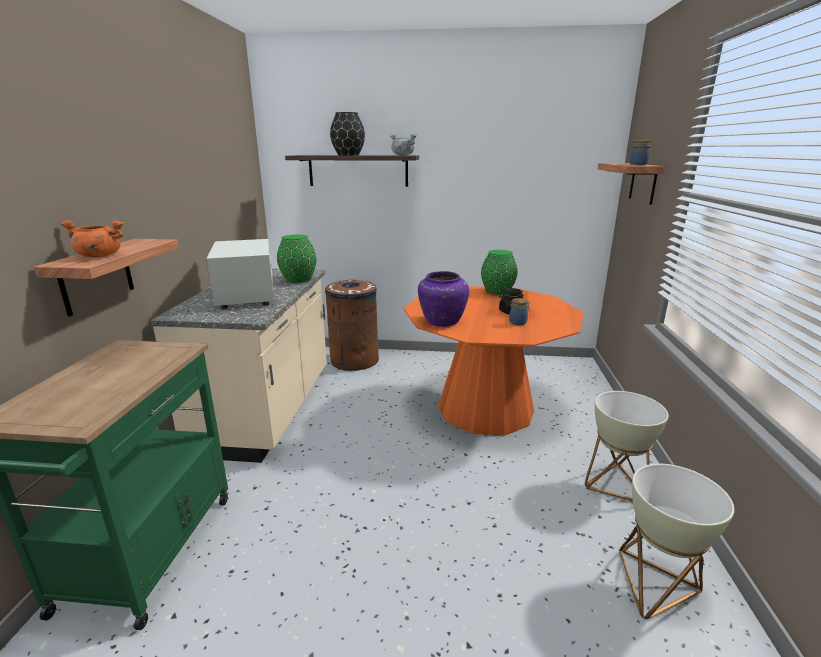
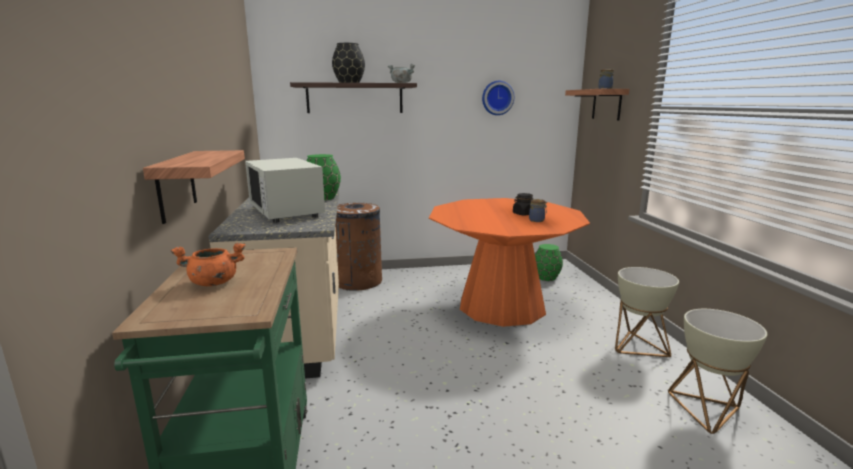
camera: 15 degrees left, 5 degrees down
(99, 256) = (195, 160): orange cooking pot -> orange cooking pot (213, 283)
(441, 322) = (473, 224): purple vase -> none
(497, 291) = (497, 201): green vase -> green vase (546, 277)
(517, 170) = (497, 98): none -> wall clock

